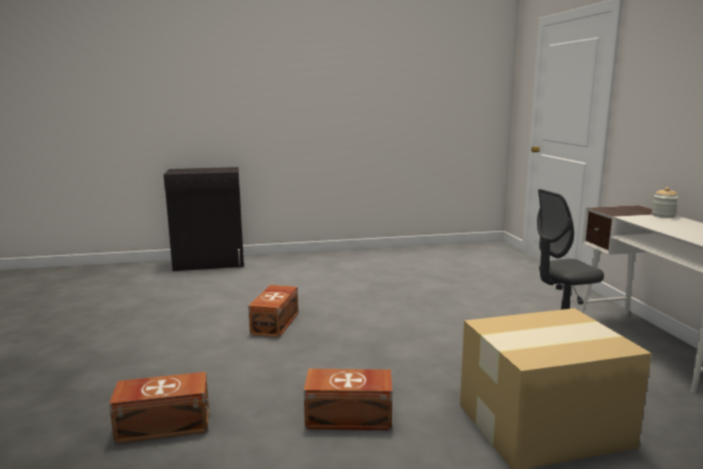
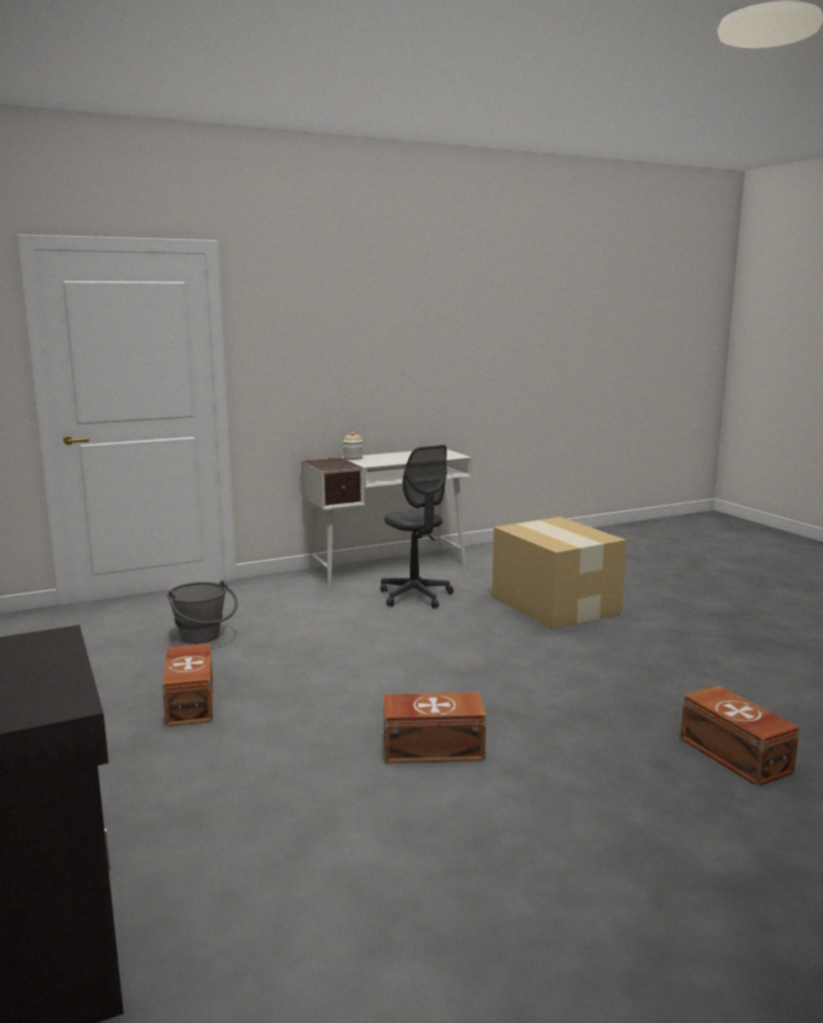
camera: 105 degrees left, 0 degrees up
(350, 418) = (617, 667): brown storage box -> brown storage box (192, 702)
(461, 279) = (204, 638): none -> grey bucket

